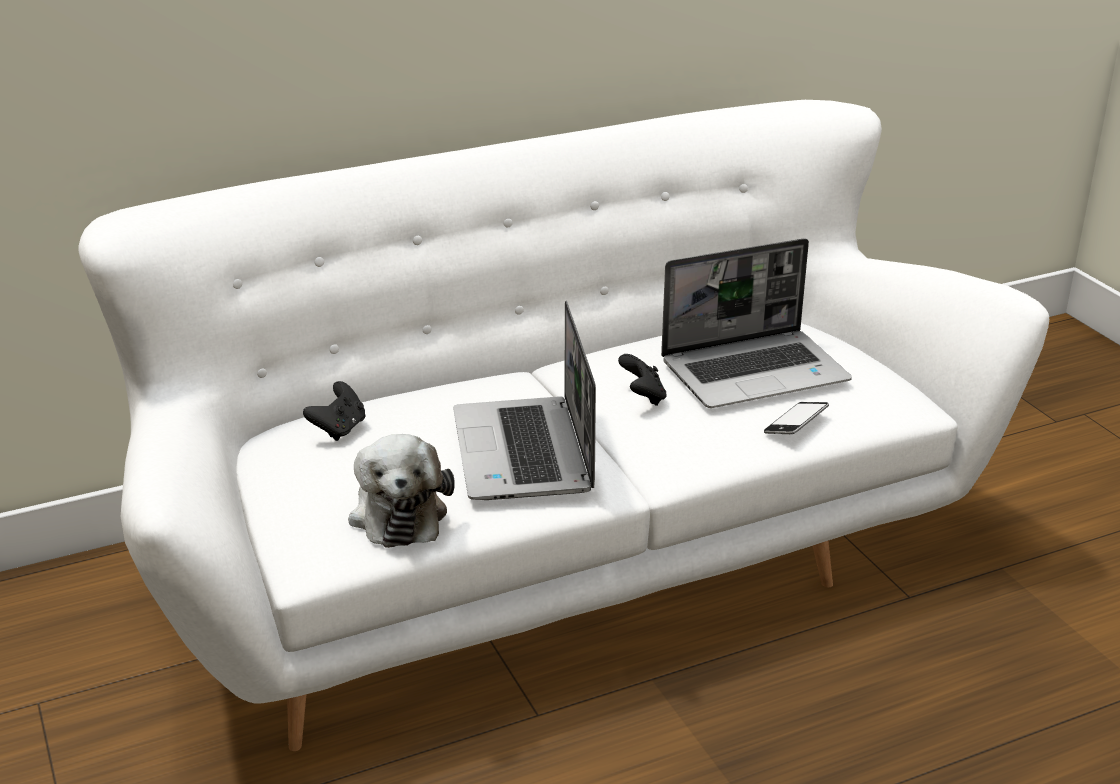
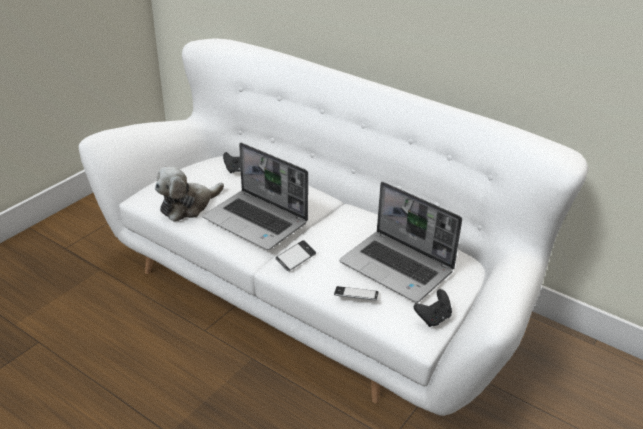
camera: 60 degrees right, 5 degrees up
(525, 453) = (257, 221): laptop -> laptop turned 105 degrees counterclockwise
(643, 397) = (337, 239): black game controller -> black game controller (433, 318)
(661, 447) = (295, 258): none -> phone

